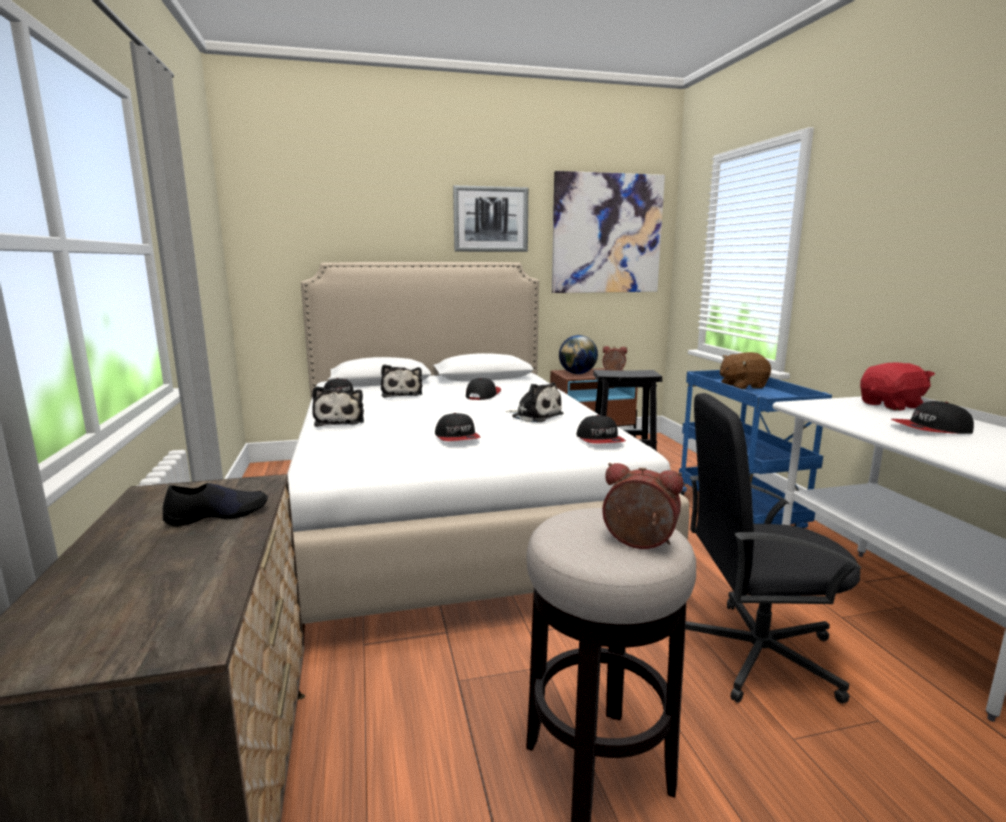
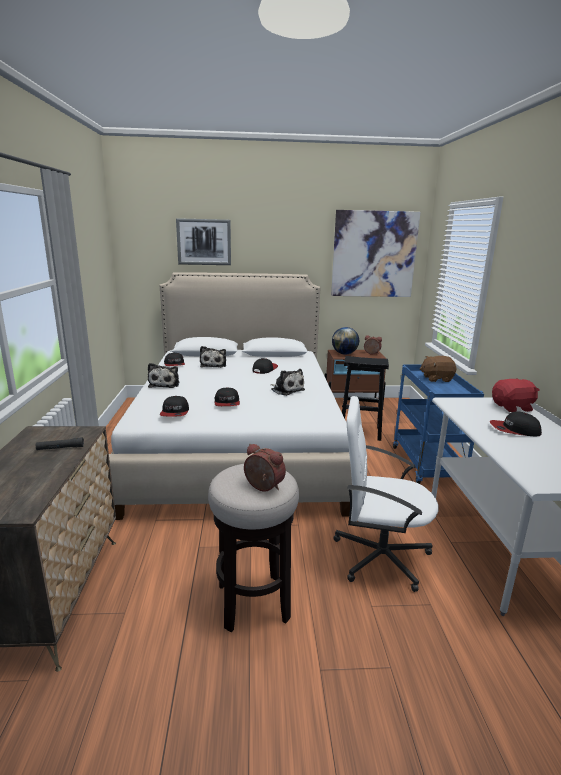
camera: 10 degrees right, 5 degrees up
(218, 515) = (60, 448): black shoe -> black flashlight
(491, 219) = (289, 243): picture -> picture (204, 242)
(600, 440) = (314, 412): cap -> cap (175, 412)
(755, 653) = (379, 556): black office chair -> white office chair

